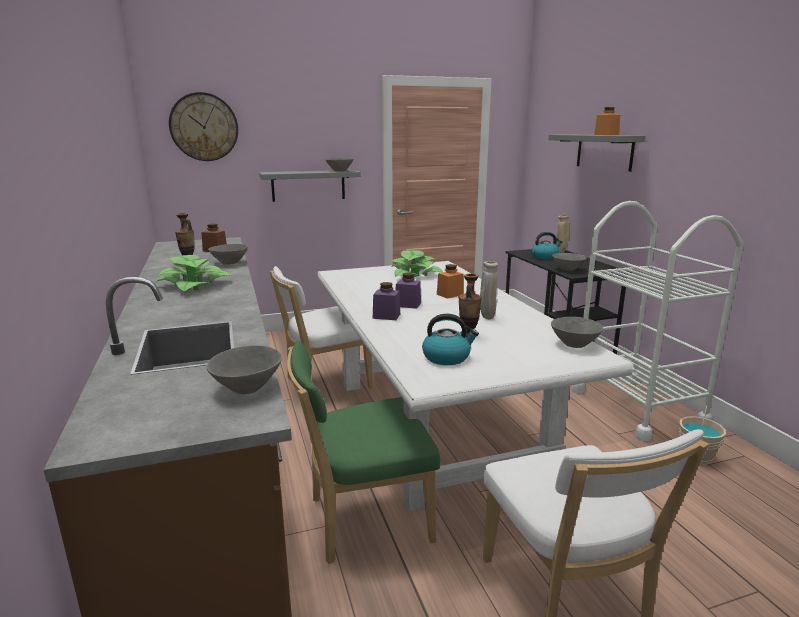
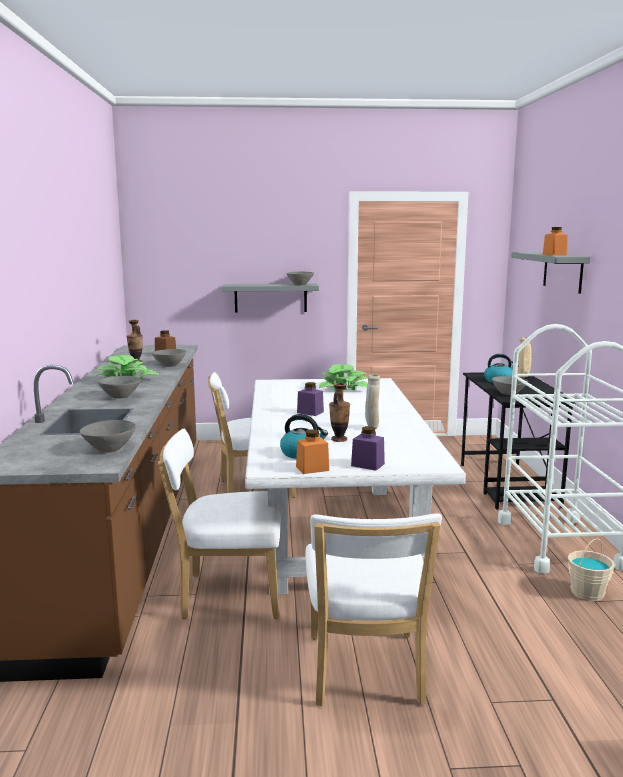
camera: 15 degrees right, 5 degrees down
(204, 127) = (176, 242): wall clock -> none
(363, 520) = (227, 595): green chair -> white chair
(386, 316) = (282, 420): purple jar -> purple jar (367, 465)
(450, 294) = (358, 407): orange jar -> orange jar (312, 468)
(575, 344) = (429, 454): grey bowl -> grey bowl (121, 396)

